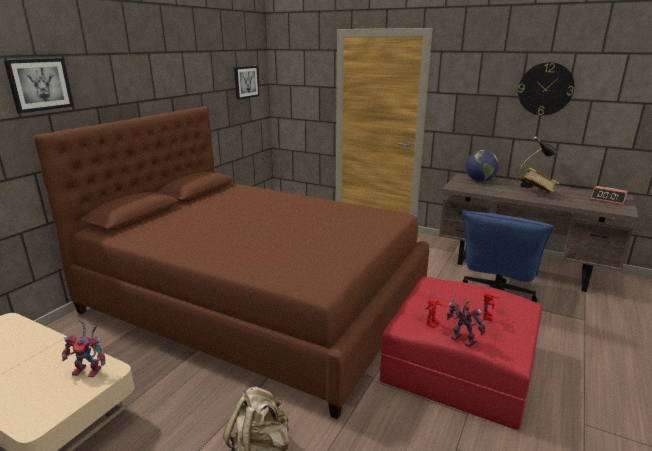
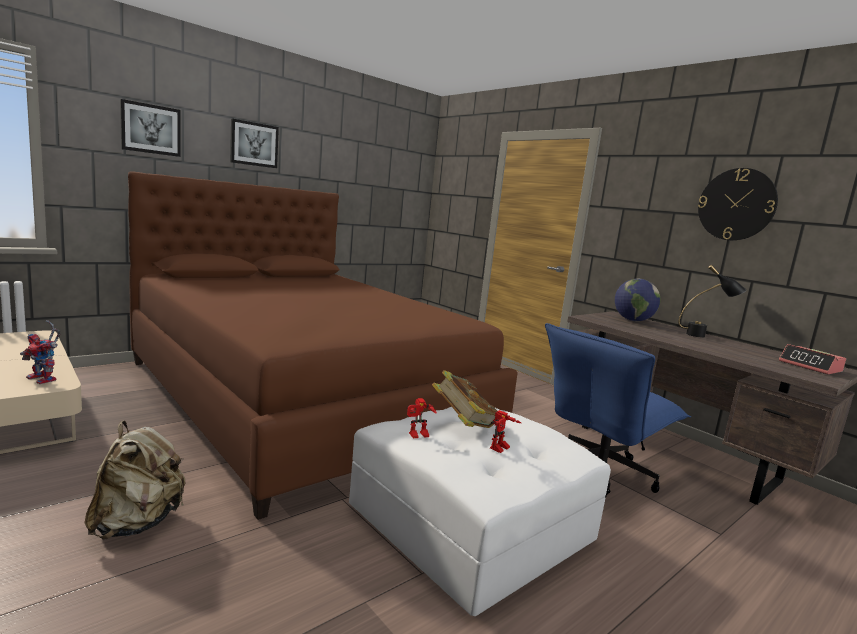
camera: 20 degrees right, 10 degrees down
(246, 82) = (399, 183): picture -> picture (254, 144)
(460, 340) = (430, 456): toy robot -> none
(460, 364) = (472, 520): red ottoman -> white ottoman
(536, 194) = (698, 342): book -> book (463, 424)

